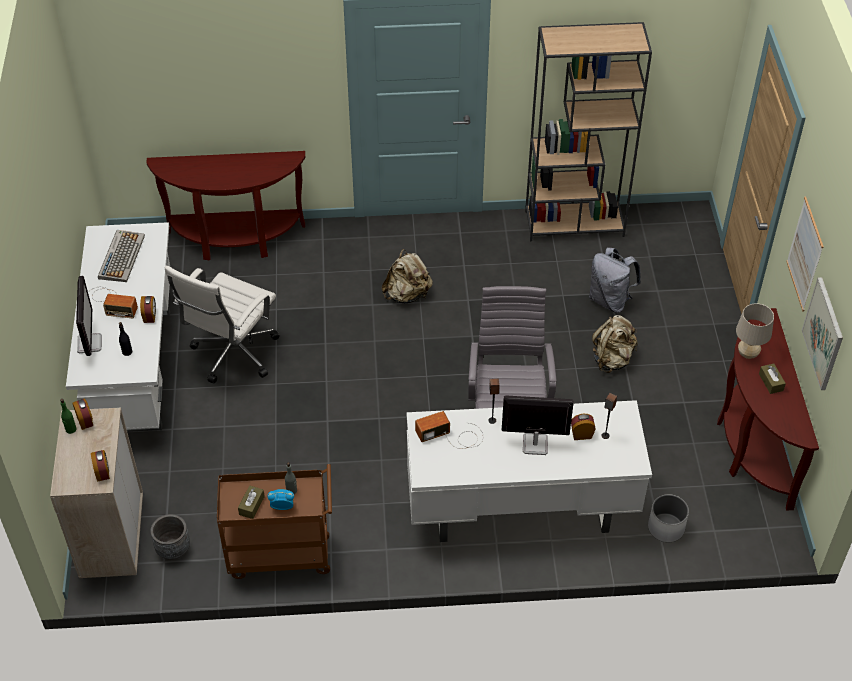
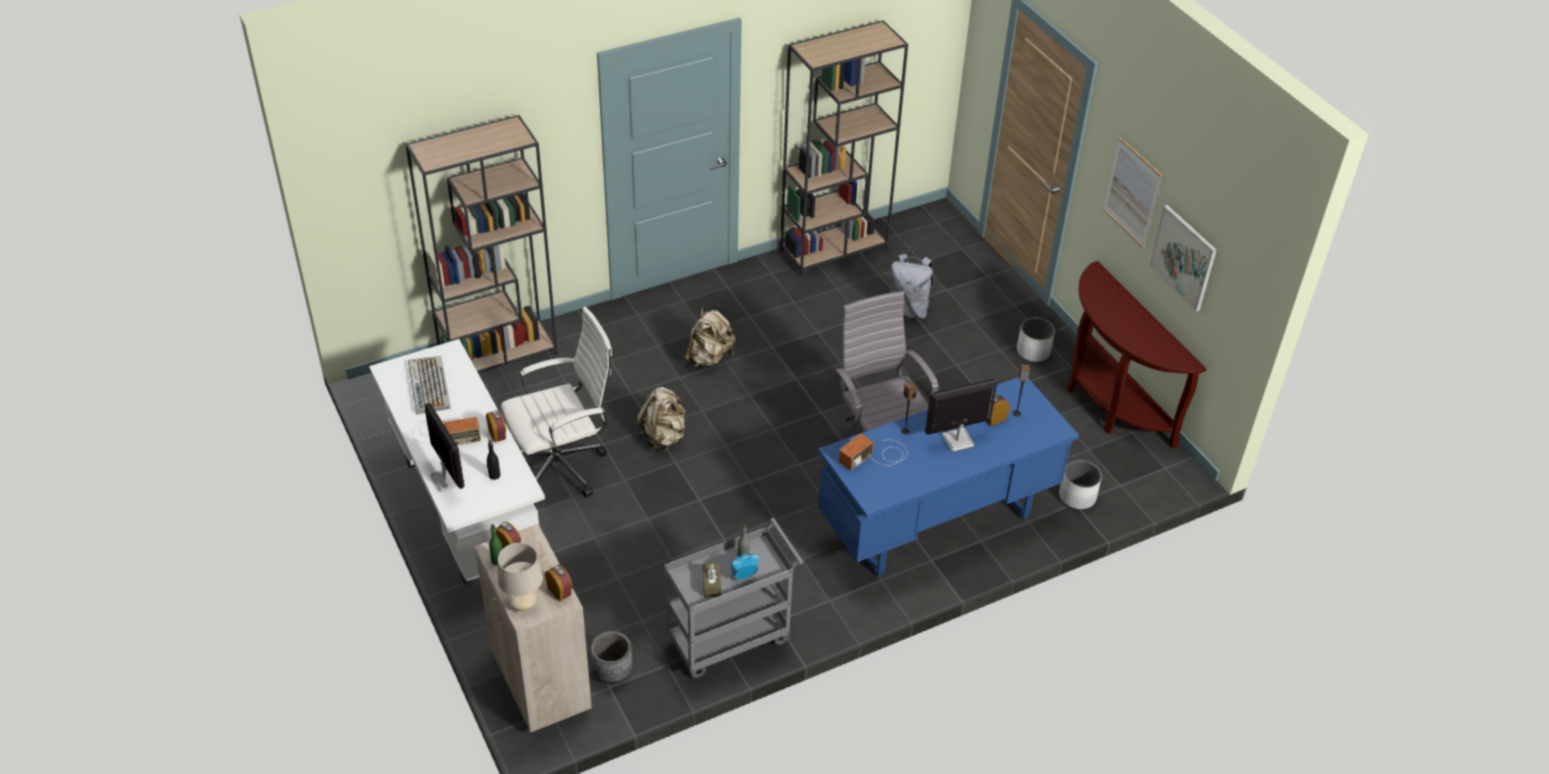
camera: 25 degrees left, 5 degrees down
(232, 355) = (563, 466): white office chair -> white office chair turned 120 degrees counterclockwise
(235, 240) = (499, 355): brown console table -> bookcase
(283, 557) = (731, 642): brown cart -> grey cart
(520, 511) = (937, 524): white desk -> blue desk
(612, 359) = (941, 362): beige backpack -> beige backpack (664, 437)
(706, 374) = (1033, 351): none -> white planter
(748, 354) = (1098, 306): beige table lamp -> beige table lamp (523, 605)
(771, 382) = (1132, 325): brown tissue box -> none

